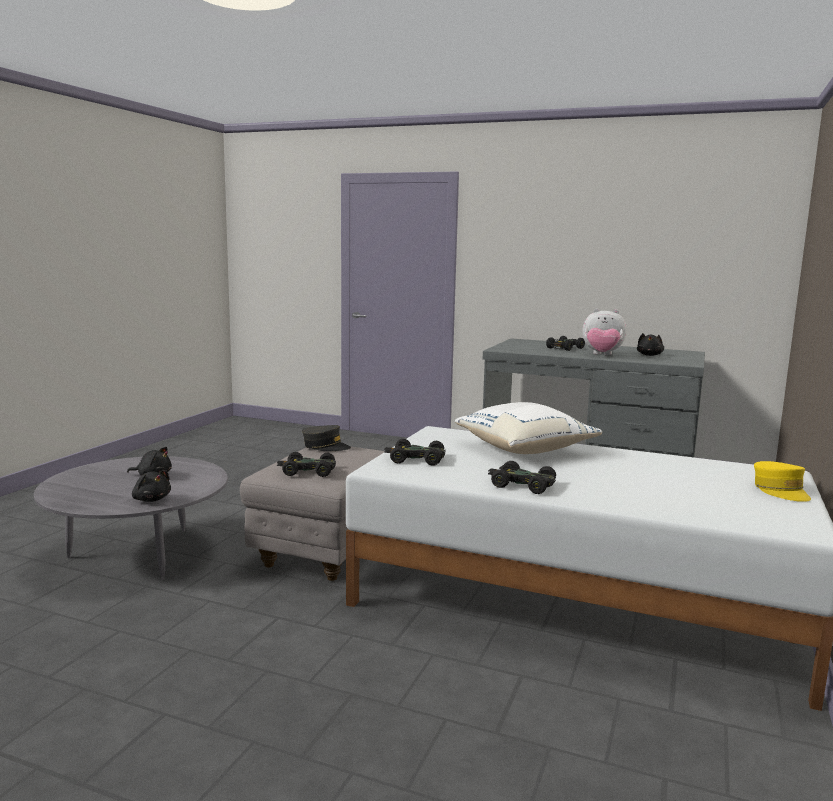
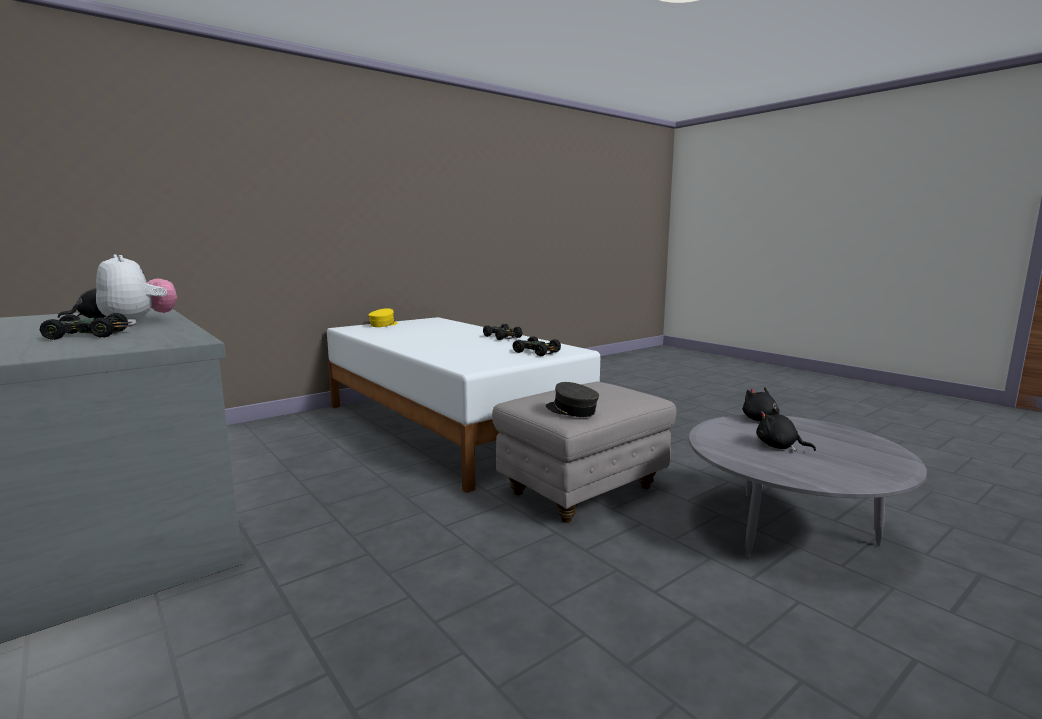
camera: 150 degrees left, 0 degrees up
(308, 471) = (612, 389): black toy car -> none
(524, 449) = (442, 349): white pillow -> none

